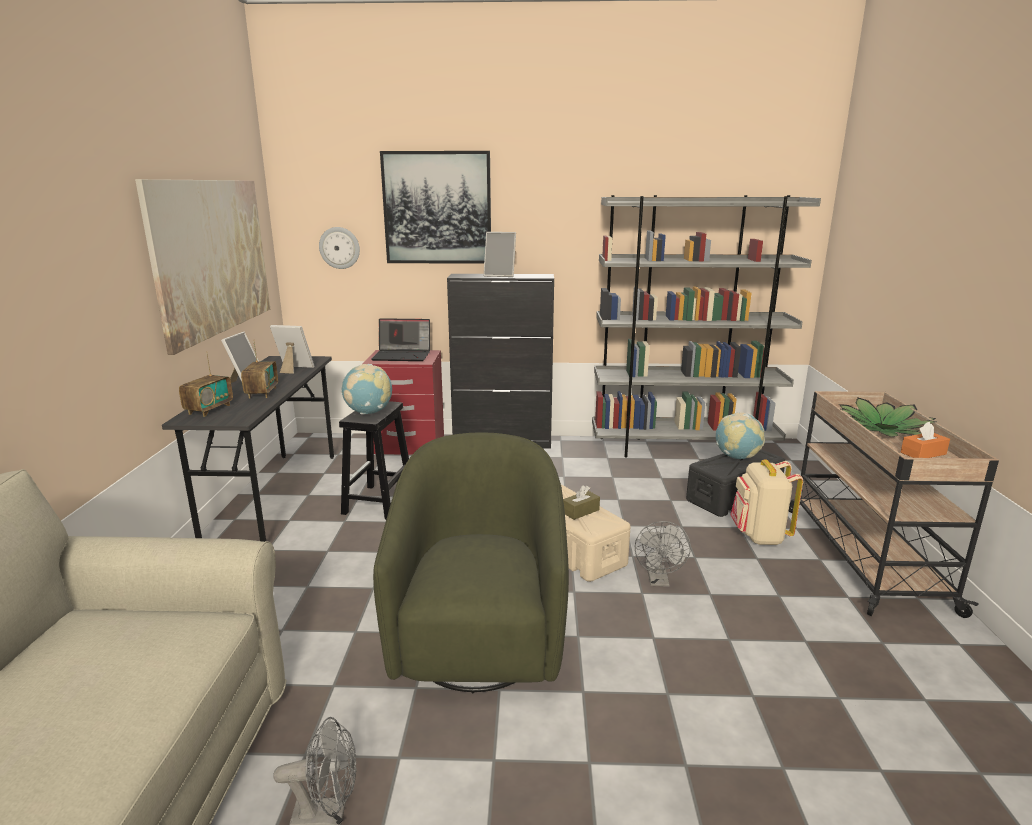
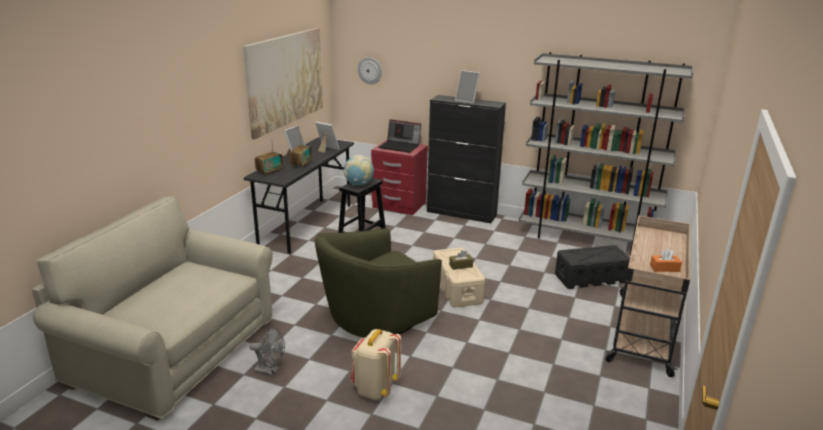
camera: 20 degrees right, 5 degrees up
(437, 208) = (432, 50): picture -> none
(479, 634) = (376, 319): green armchair -> green armchair turned 150 degrees counterclockwise
(659, 581) = (494, 316): grey fan -> none
(736, 457) = (595, 251): globe -> none
(759, 536) = (583, 305): beige backpack -> beige backpack (375, 389)
(883, 429) = (662, 248): potted plant -> none

